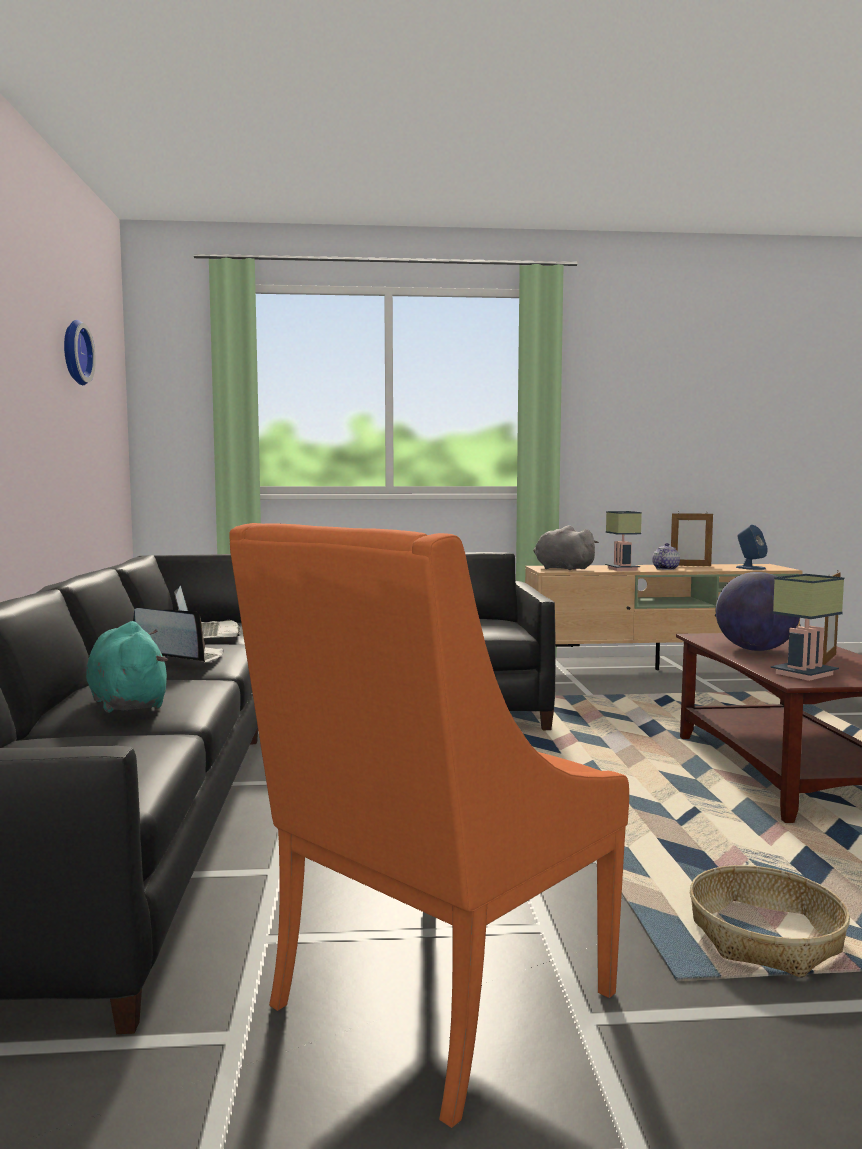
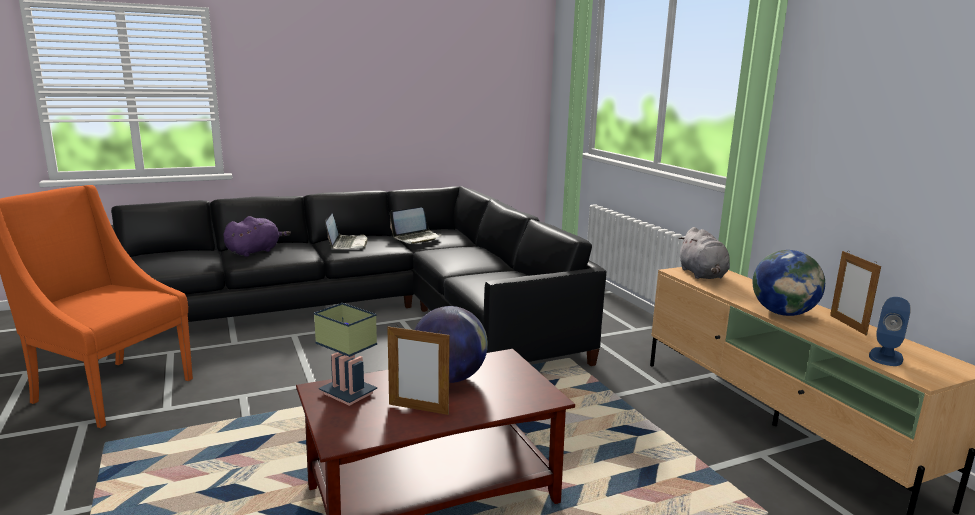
camera: 70 degrees right, 10 degrees up
(73, 352) = (454, 61): wall clock -> none
(127, 703) = (255, 251): turquoise plush toy -> purple plush toy
(562, 569) = (702, 275): grey plush toy -> grey plush toy turned 150 degrees clockwise
(620, 569) = (741, 295): table lamp -> none
(665, 569) = (783, 313): teapot -> globe
(765, 938) = (139, 470): basket -> none

